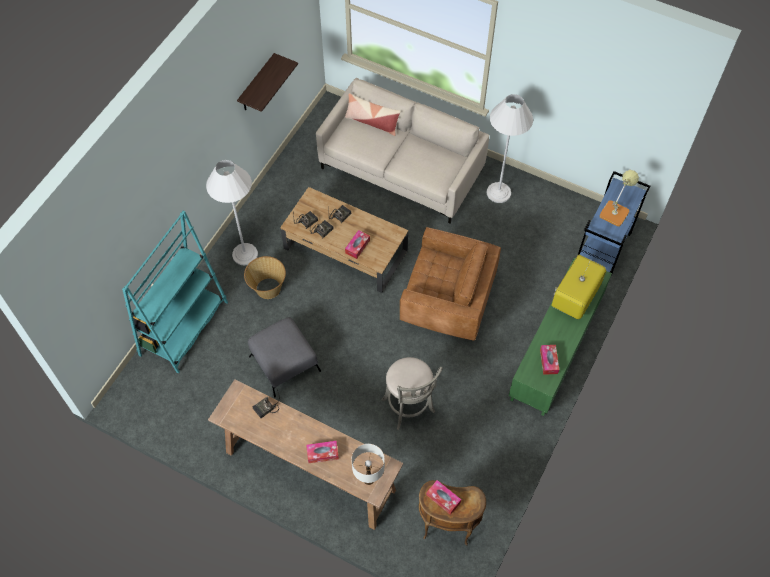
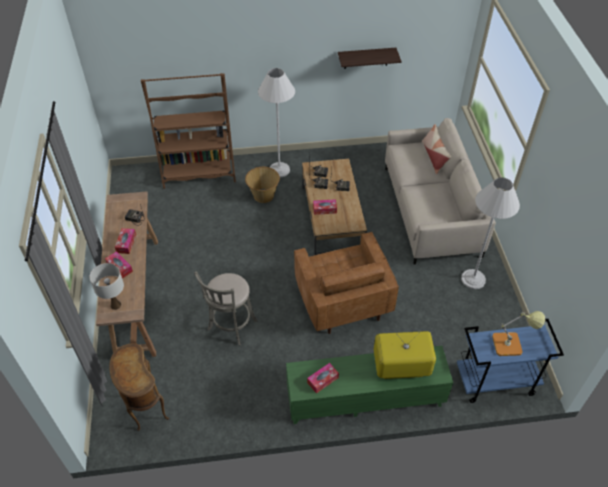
camera: 55 degrees right, 10 degrees down
(184, 328) = (198, 173): turquoise bookcase -> brown bookcase
(284, 363) = (212, 236): grey ottoman -> none
(443, 499) = (128, 362): tissue box -> tissue box (126, 243)

